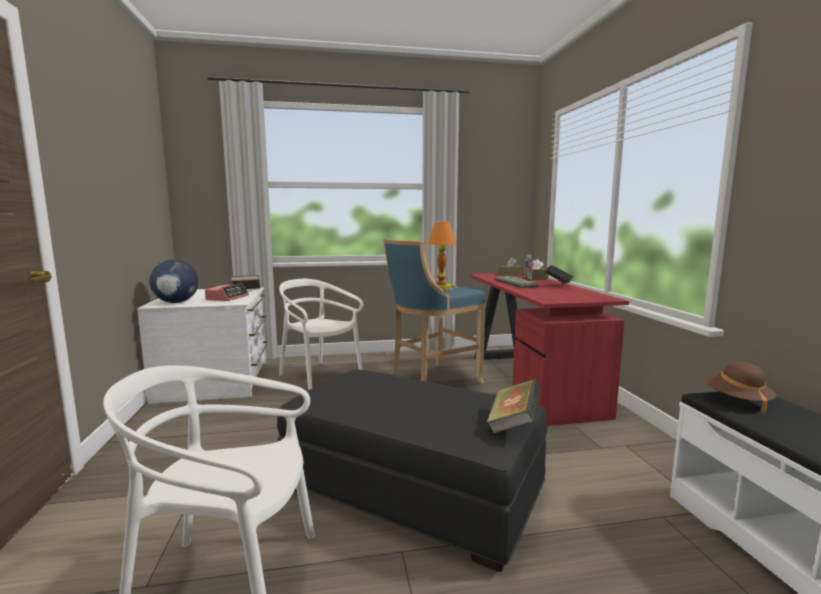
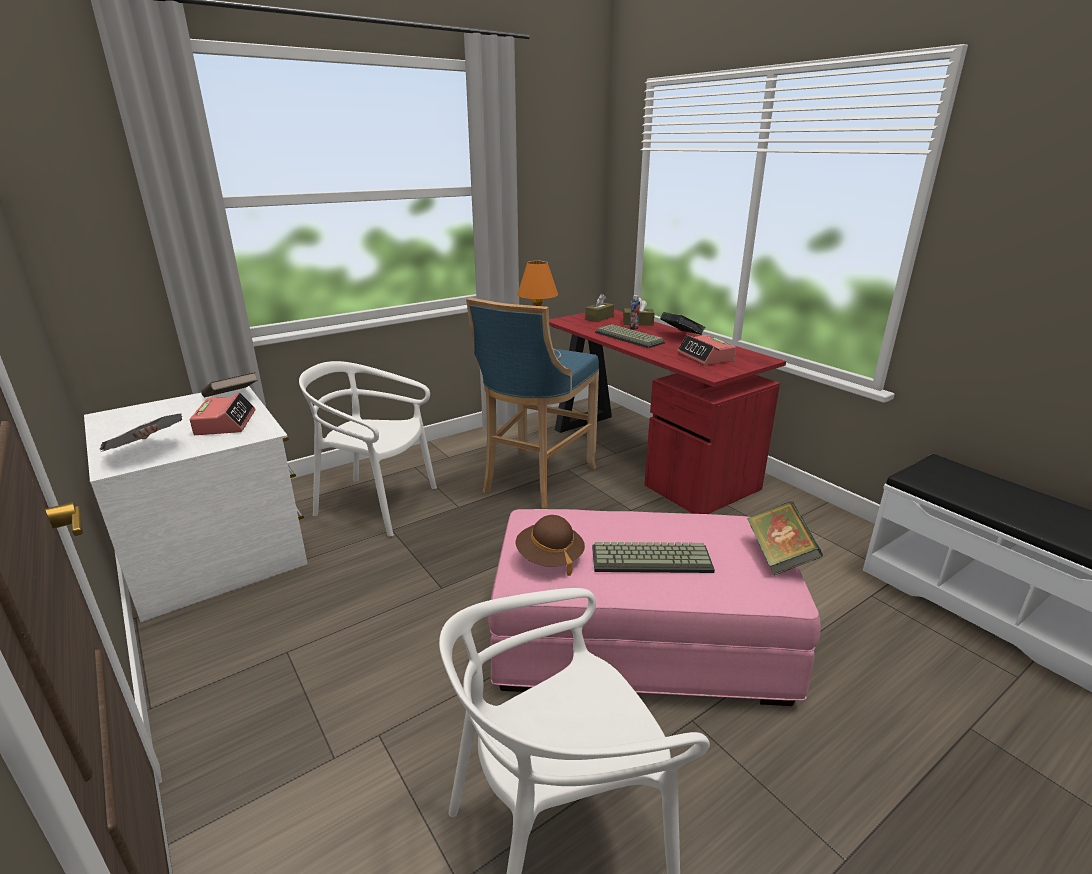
camera: 25 degrees left, 15 degrees up
(176, 302) = (147, 452): globe -> newspaper
(407, 404) = (652, 558): none -> keyboard
(412, 489) = (639, 641): black ottoman -> pink ottoman
(559, 294) = (705, 357): none -> alarm clock
(736, 400) = (935, 476): brown hat -> brown hat (549, 558)

